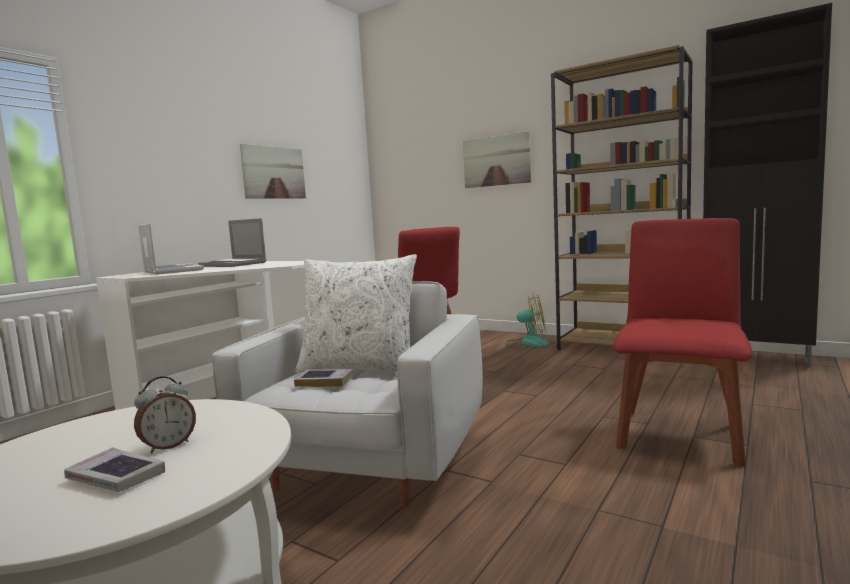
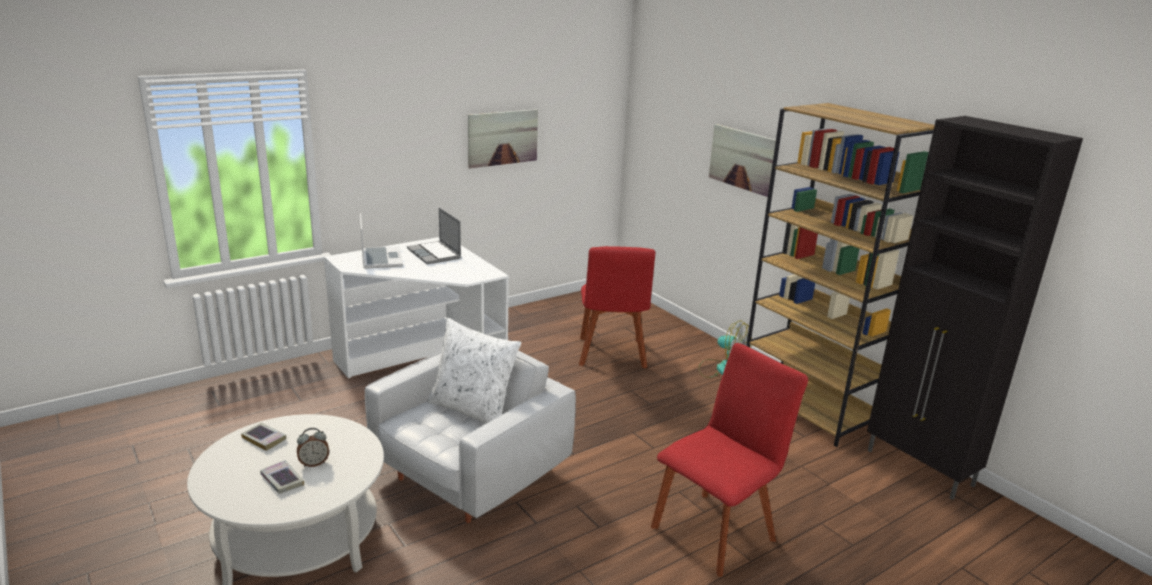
camera: 20 degrees right, 15 degrees up
(324, 382) = (435, 422): book -> book (264, 439)

